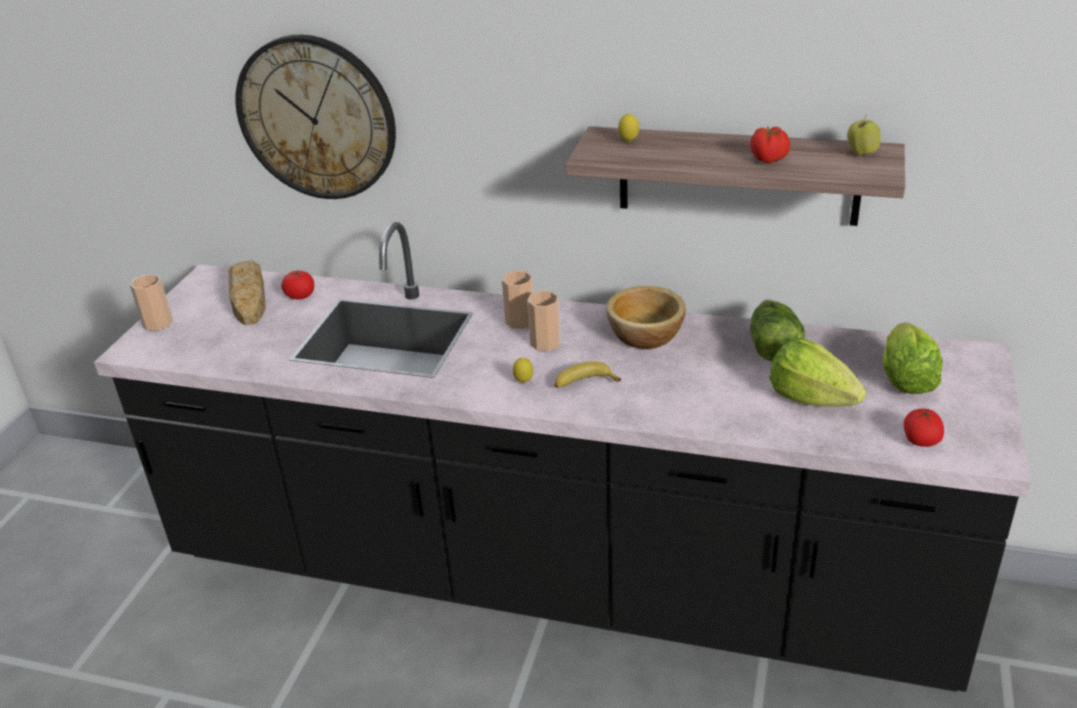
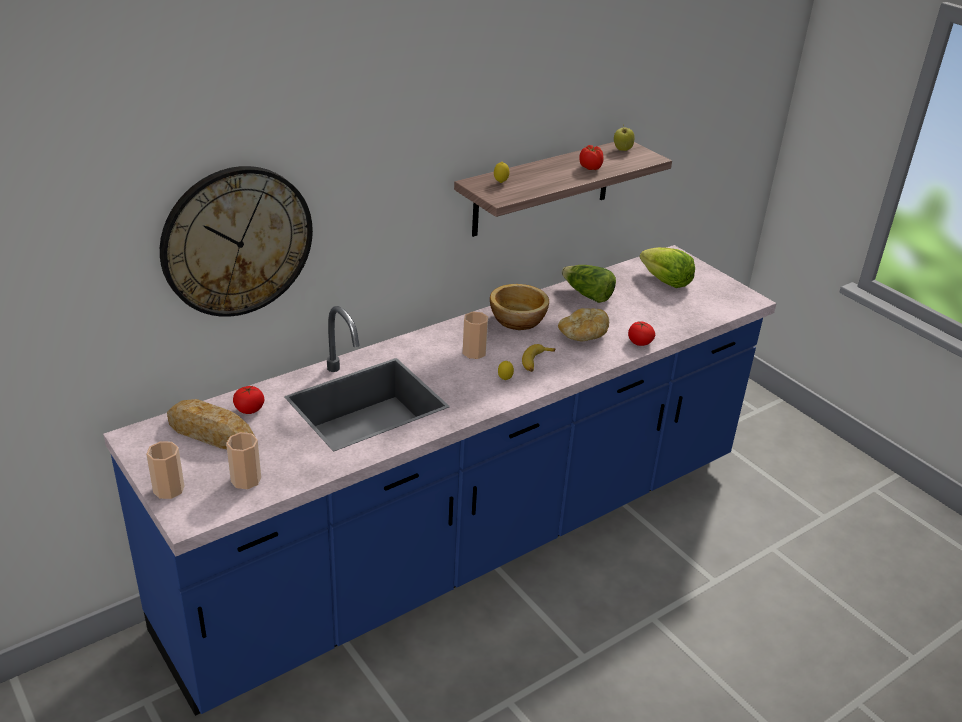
camera: 55 degrees left, 0 degrees up
(520, 321) = (435, 348): cup -> cup (246, 480)
(553, 581) = (470, 543): black counter -> blue counter
(682, 384) = (583, 336): none -> bread
(811, 398) = (646, 311): lettuce -> none
(920, 440) = (716, 307): tomato -> tomato (639, 342)

